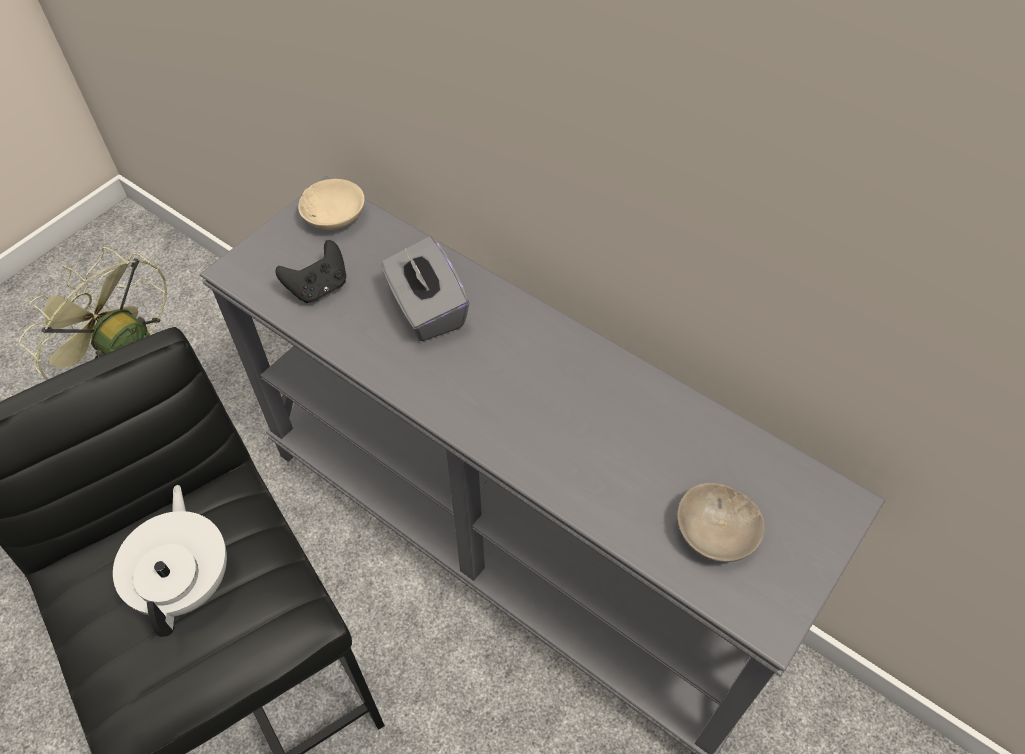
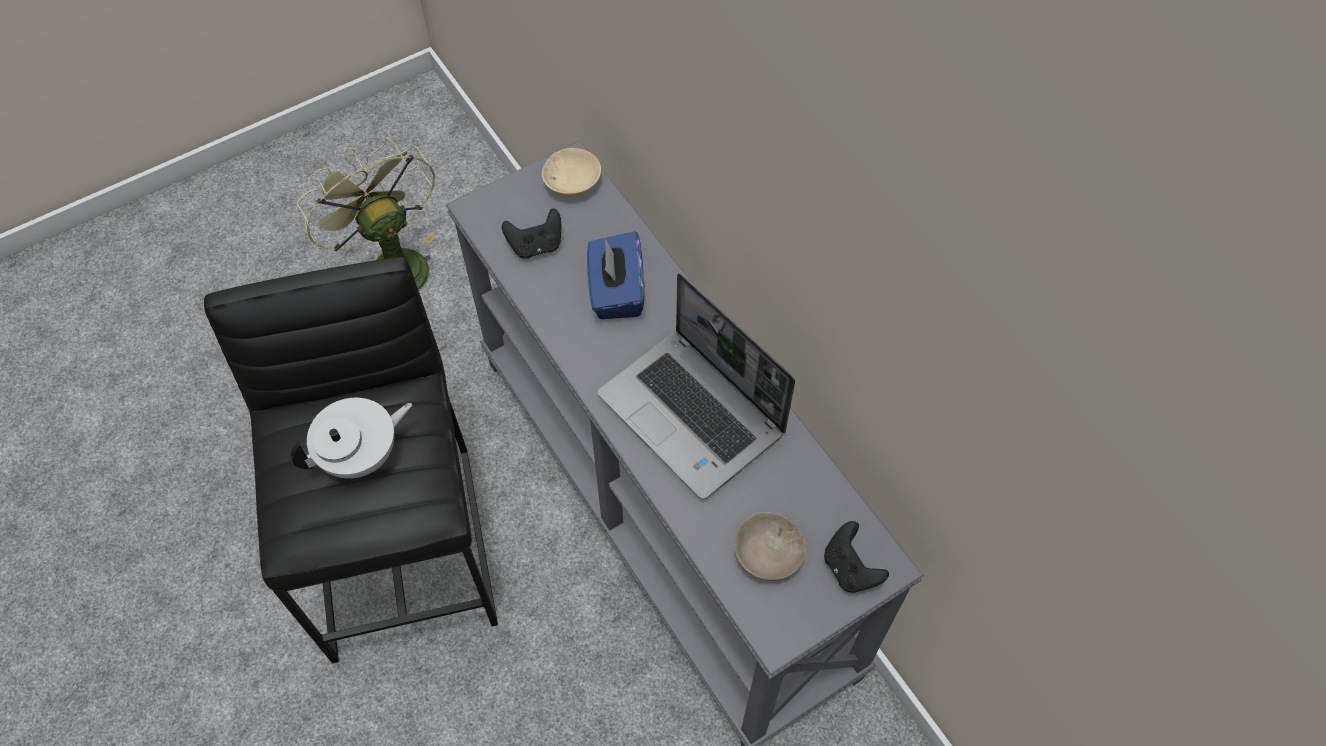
camera: 20 degrees right, 5 degrees up
(187, 581) = (362, 455): white teapot -> white teapot turned 45 degrees clockwise
(426, 309) = (616, 292): grey tissue box -> blue tissue box
(566, 410) = (694, 415): none -> laptop
(808, 518) = (850, 568): none -> black game controller

